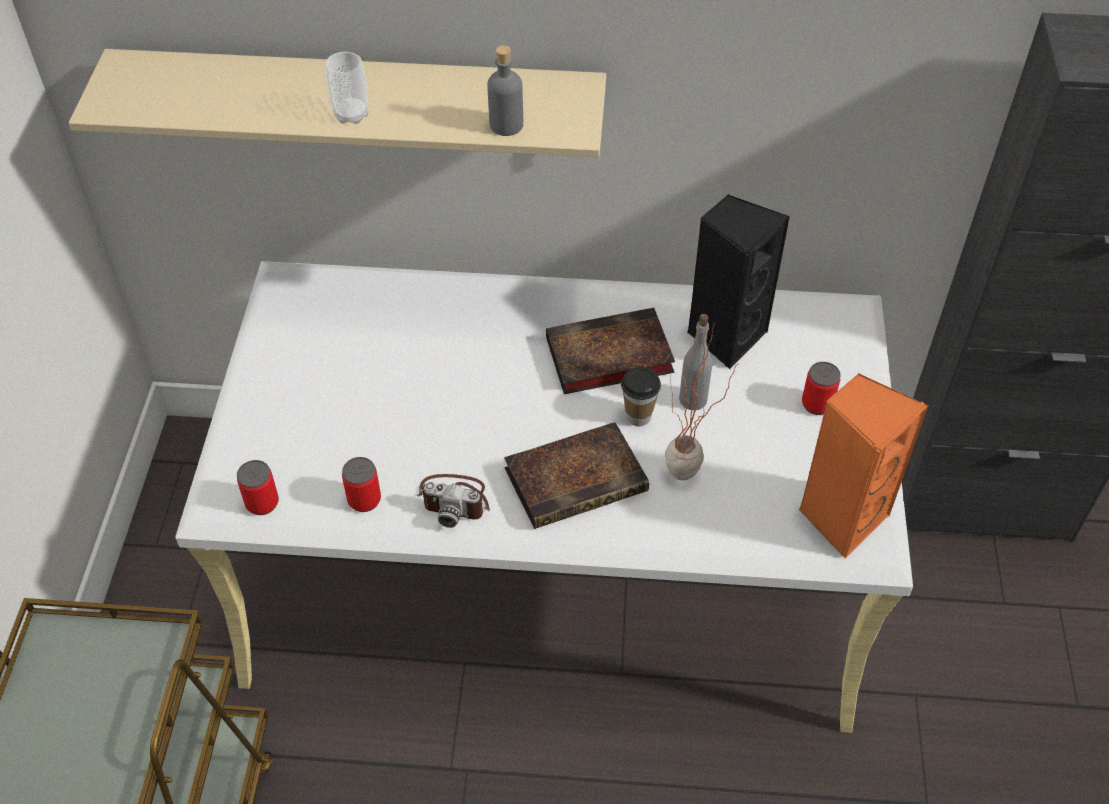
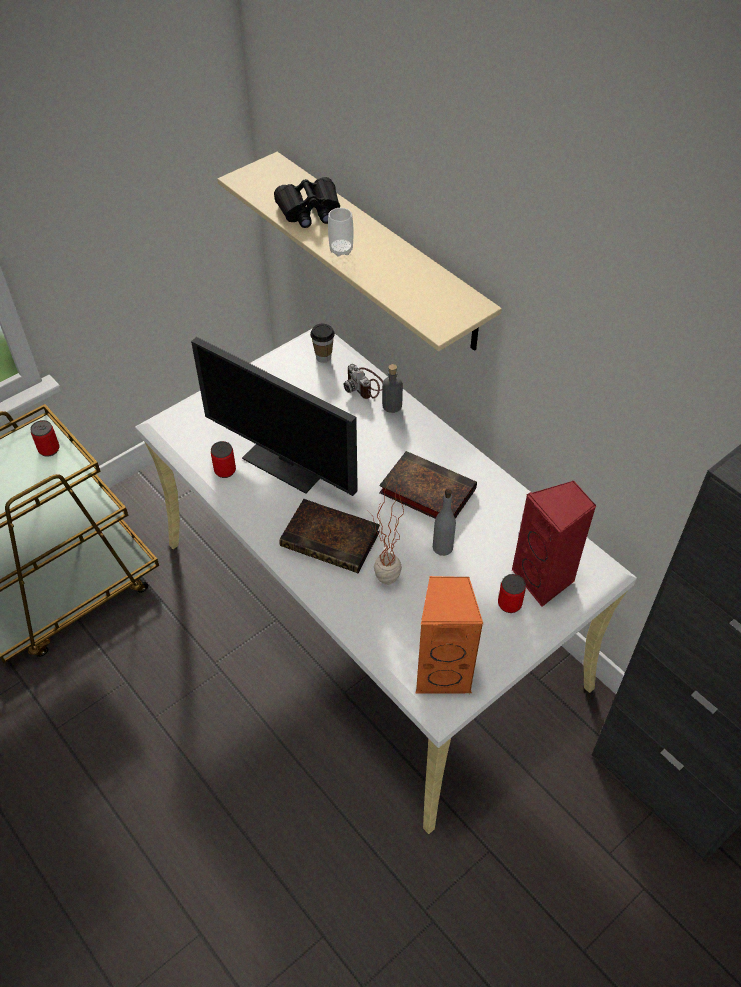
camera: 45 degrees right, 0 degrees up
(249, 93) = (309, 211): none -> black binoculars
(262, 503) = (182, 437): can -> can (49, 449)
(425, 433) = (289, 461): none -> monitor
(455, 500) = (263, 503): camera -> camera (365, 385)
(506, 125) = (408, 302): grey bottle -> grey bottle (392, 405)
(638, 416) = (402, 533): cup -> cup (323, 357)
(725, 335) = (505, 528): black speaker -> none
(817, 356) = (545, 579): none -> red speaker

